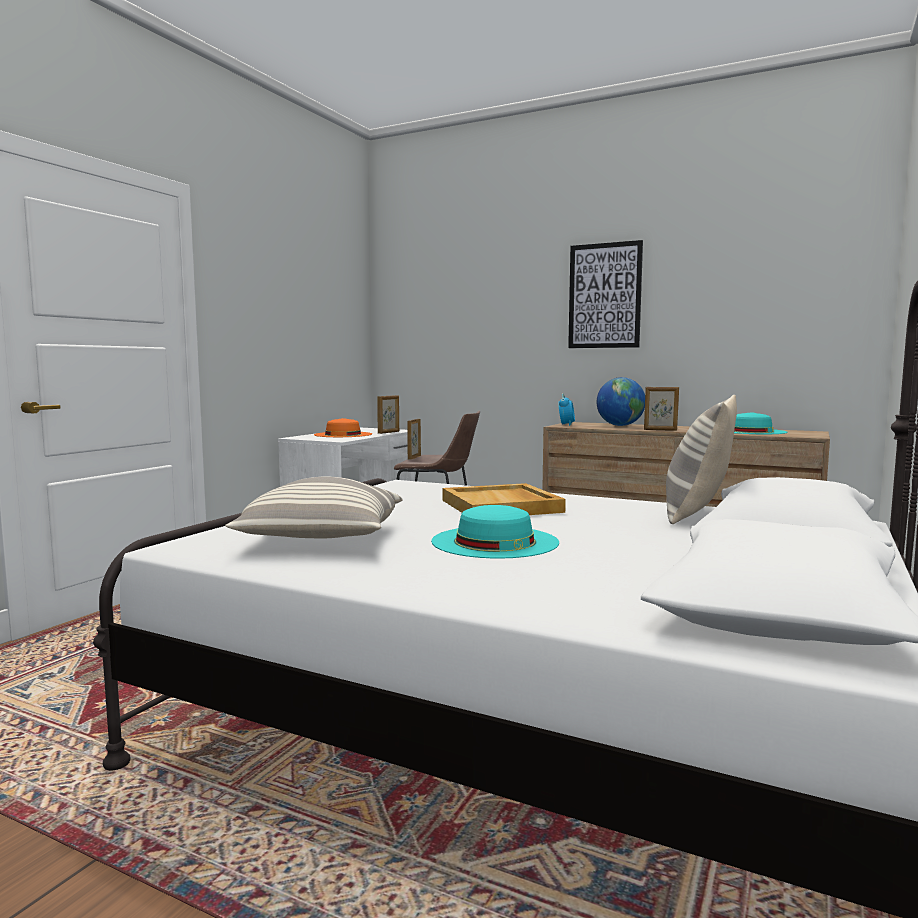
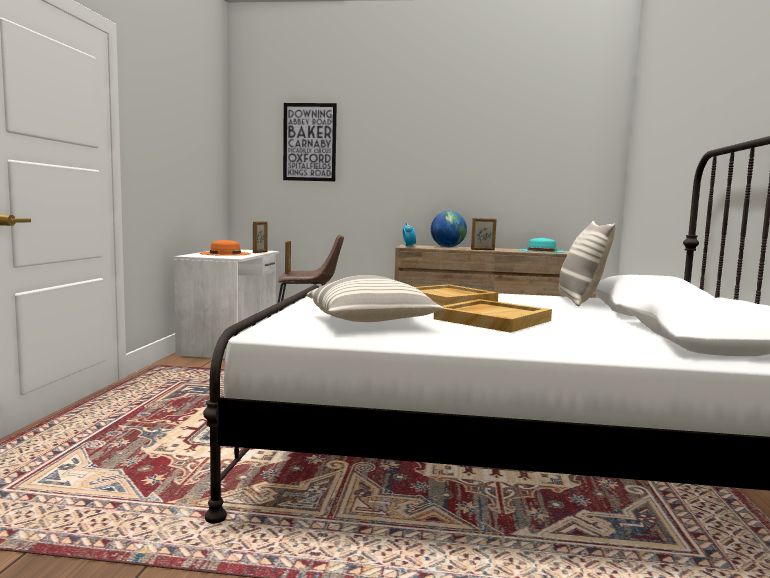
camera: 20 degrees left, 0 degrees up
(495, 541) = (492, 319): turquoise hat -> beige tray
(604, 296) = (431, 149): picture -> picture (309, 142)

